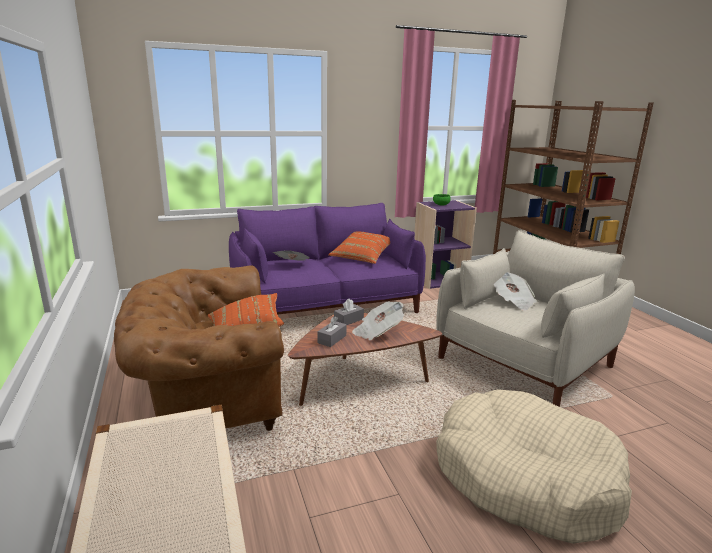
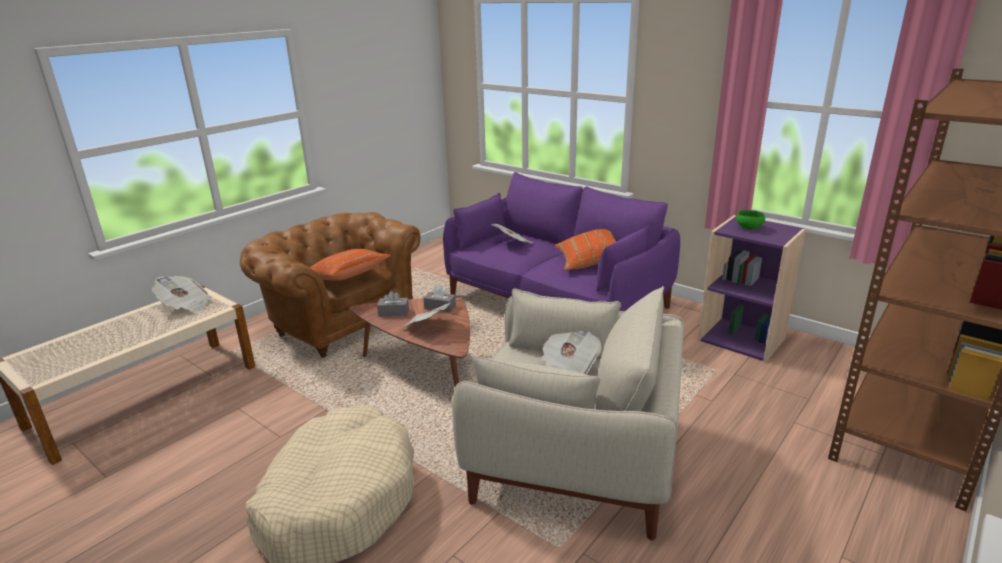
camera: 60 degrees right, 5 degrees up
(155, 448) = (186, 306): none -> newspaper

